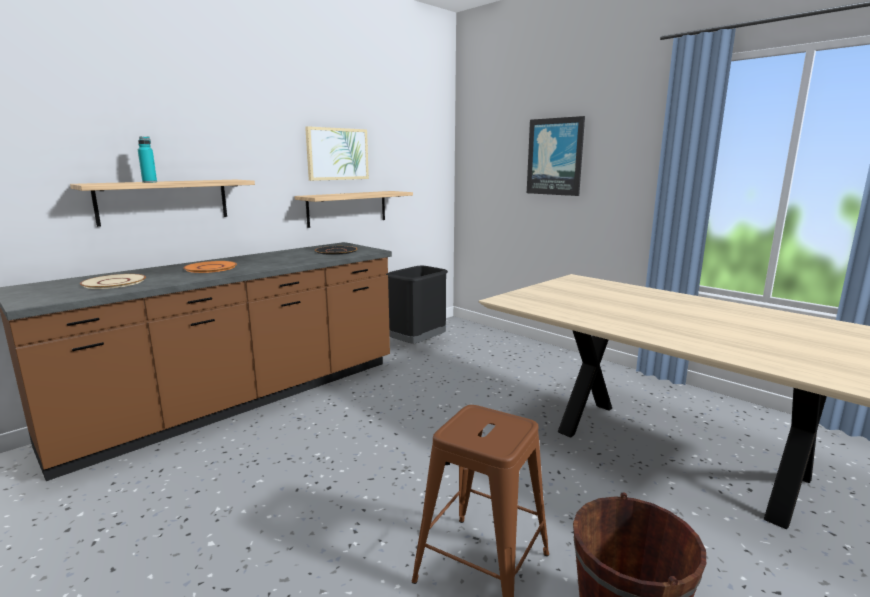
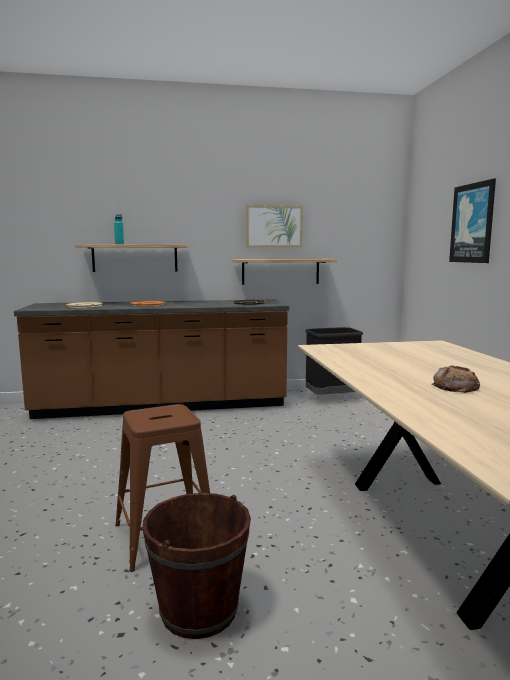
camera: 35 degrees right, 5 degrees down
(706, 325) = (456, 386): none -> bread

